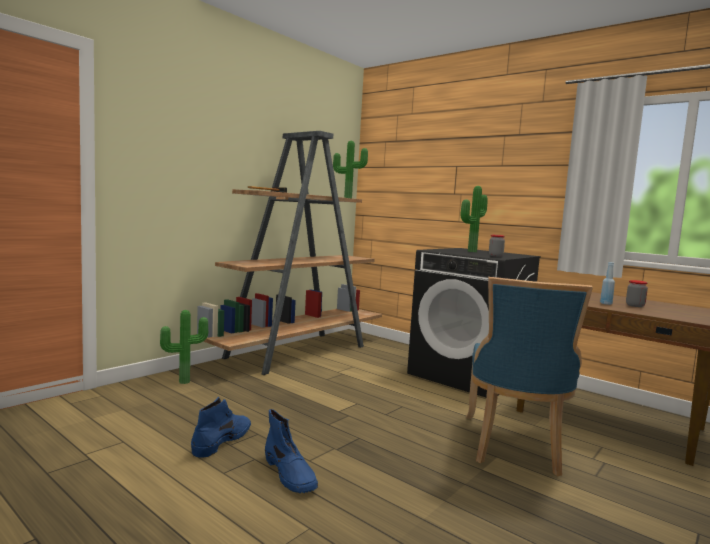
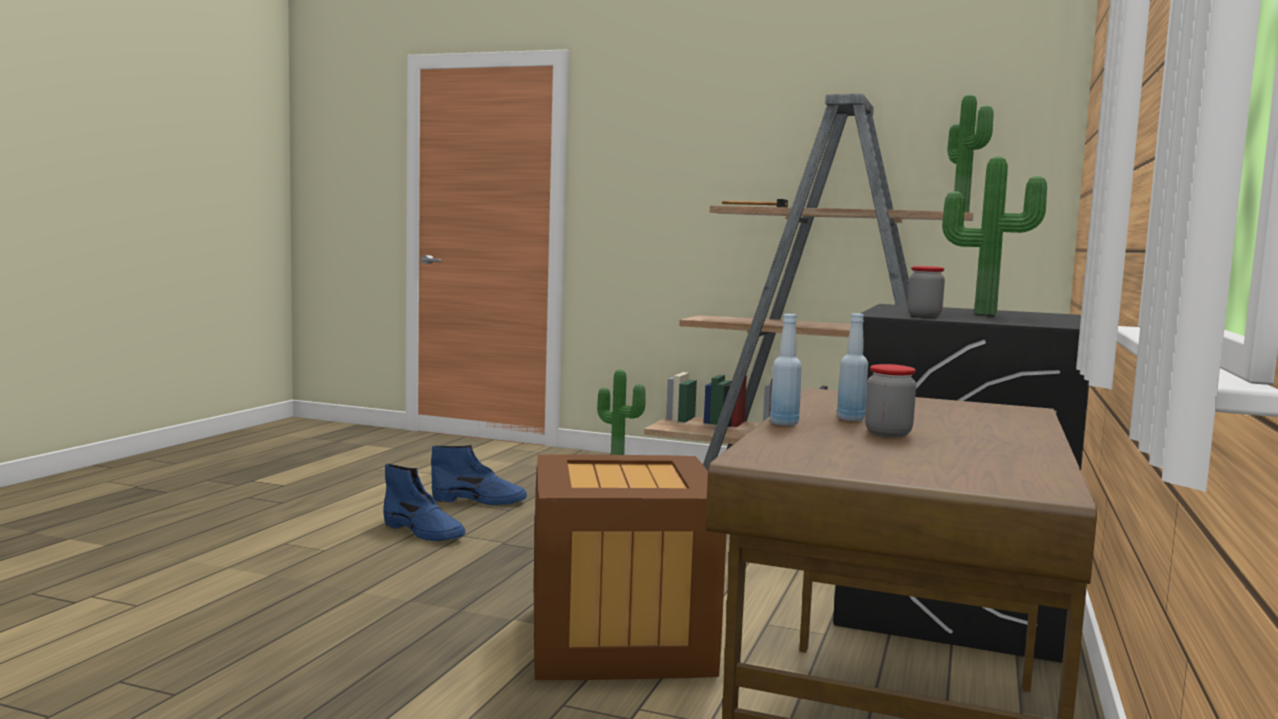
camera: 70 degrees right, 0 degrees up
(290, 474) = (424, 532): blue boot -> blue boot turned 90 degrees counterclockwise
(514, 446) = (619, 641): blue chair -> crate
(627, 310) = (784, 423): none -> blue bottle

